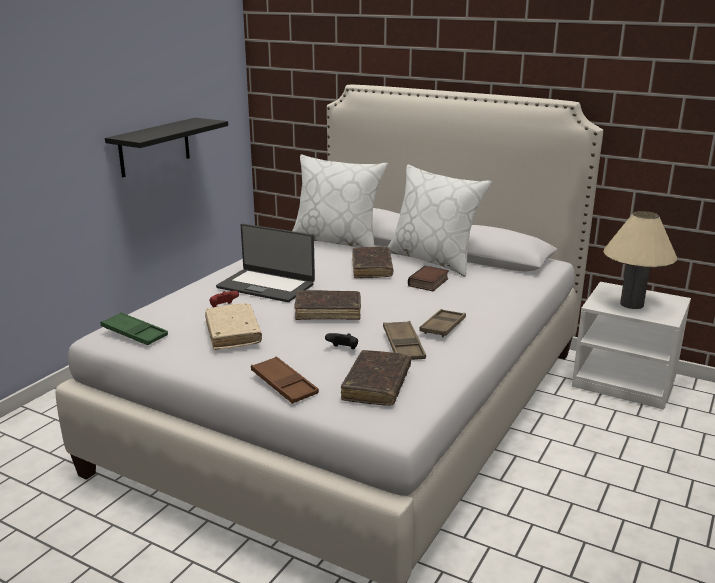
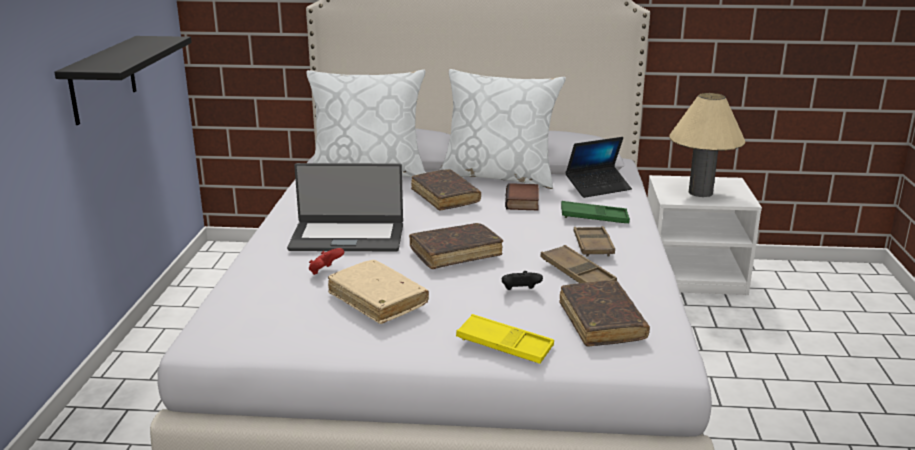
camera: 25 degrees left, 0 degrees up
(134, 333) = (248, 327): green tray -> green tray (594, 217)
(284, 385) = (504, 345): brown tray -> yellow tray
(506, 282) = (598, 187): none -> laptop

